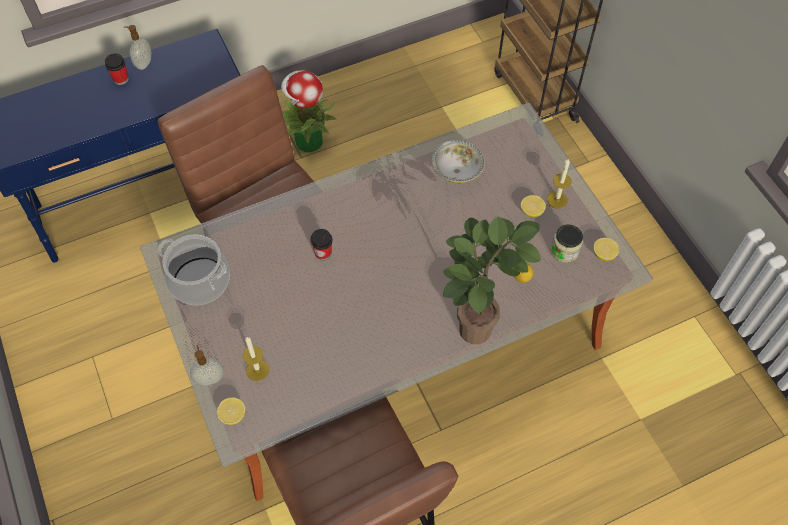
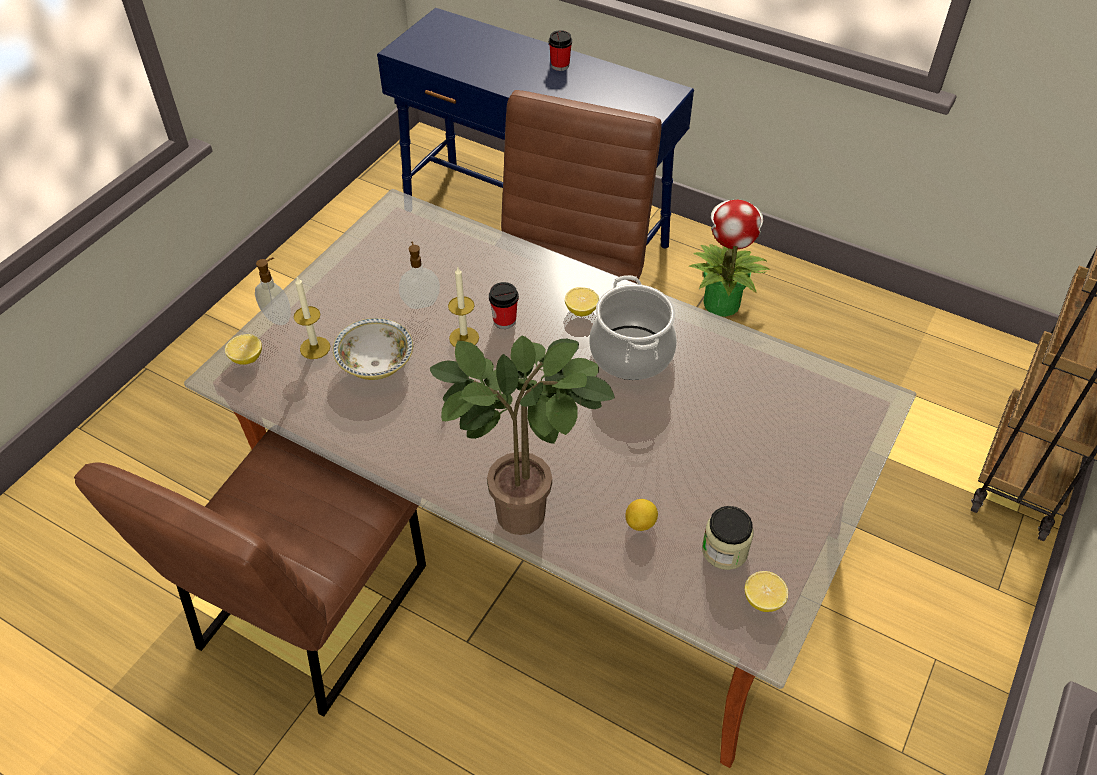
camera: 55 degrees right, 10 degrees down
(143, 63) = (594, 68): soap dispenser -> soap dispenser (421, 303)
(200, 281) = (387, 248): cooking pot -> cooking pot (632, 353)
(457, 171) = (732, 376): bowl -> bowl (376, 364)
(531, 211) = (749, 482): lemon -> lemon (581, 310)
(557, 199) = (796, 500): candle -> candle (464, 338)

